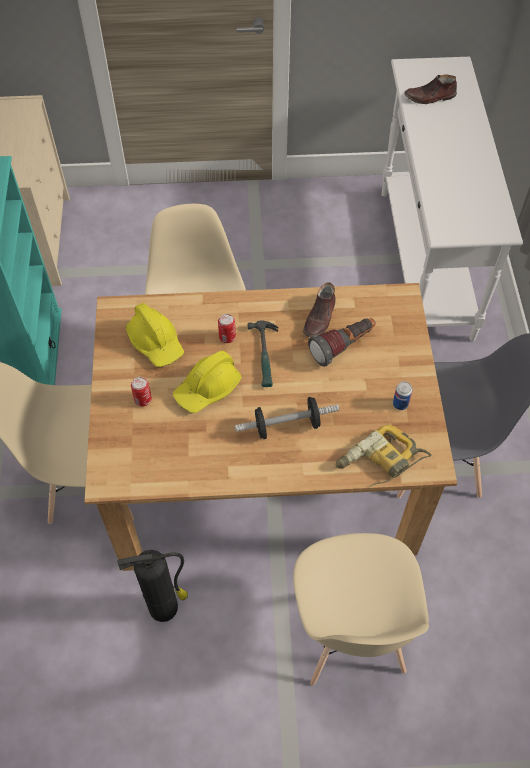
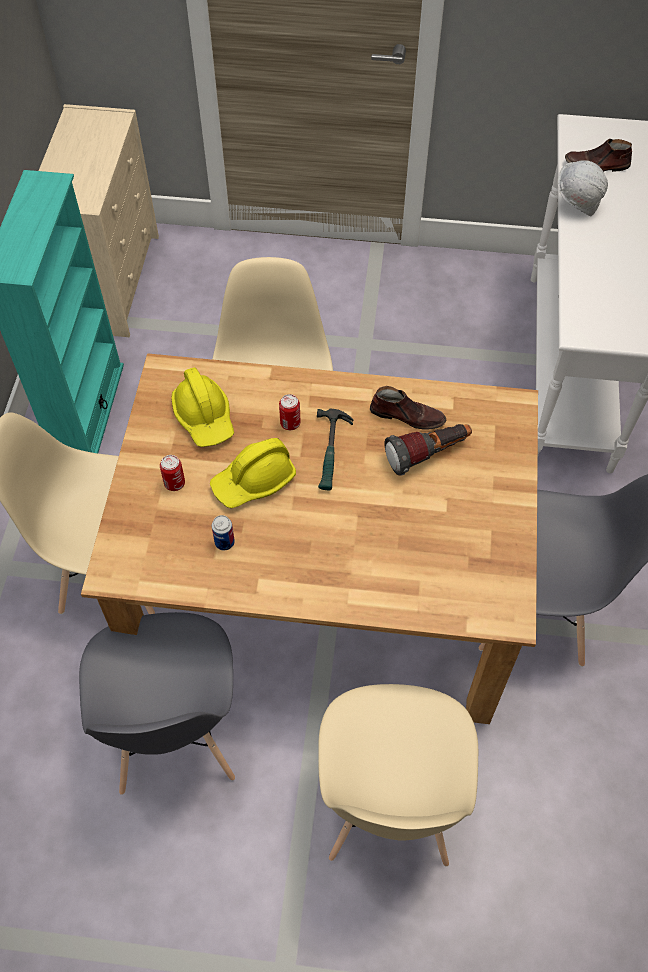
camera: 10 degrees right, 0 degrees up
(165, 607) = (174, 735): fire extinguisher -> grey chair
(287, 426) = (339, 540): dumbbell -> none
(320, 317) = (407, 415): brown shoe -> brown shoe turned 105 degrees counterclockwise
(380, 463) = (445, 603): power drill -> none
(400, 404) = (484, 535): can -> can (224, 542)
(421, 131) = (577, 205): none -> white hard hat

